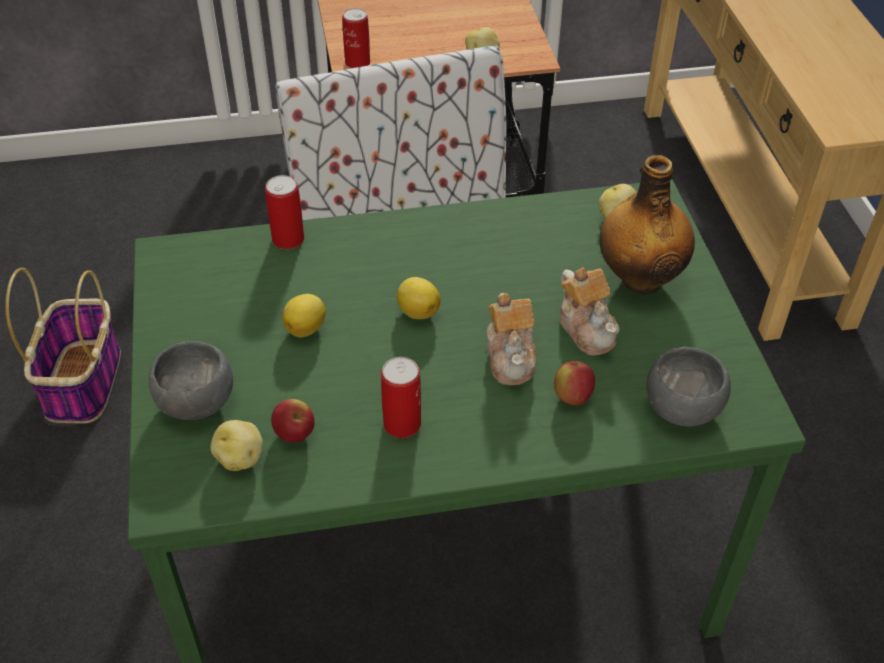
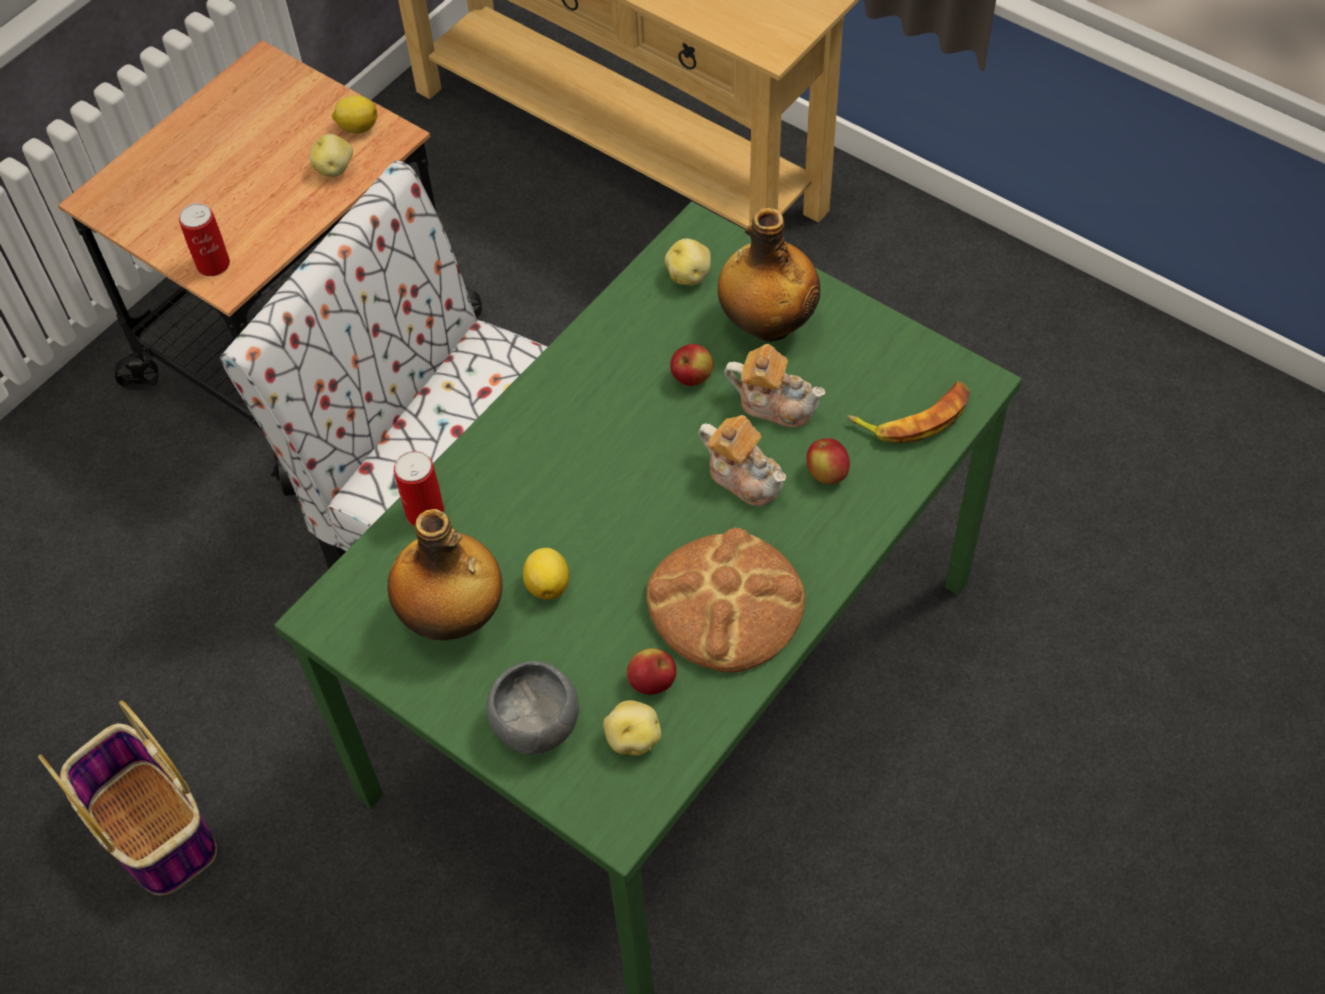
camera: 40 degrees left, 10 degrees up
(229, 306) = (453, 618): none -> bottle
(402, 424) = (725, 603): can -> bread
(417, 311) = (622, 494): lemon -> lemon (357, 127)
(547, 276) = (692, 378): none -> apple
(683, 406) = (914, 417): grey bowl -> banana

